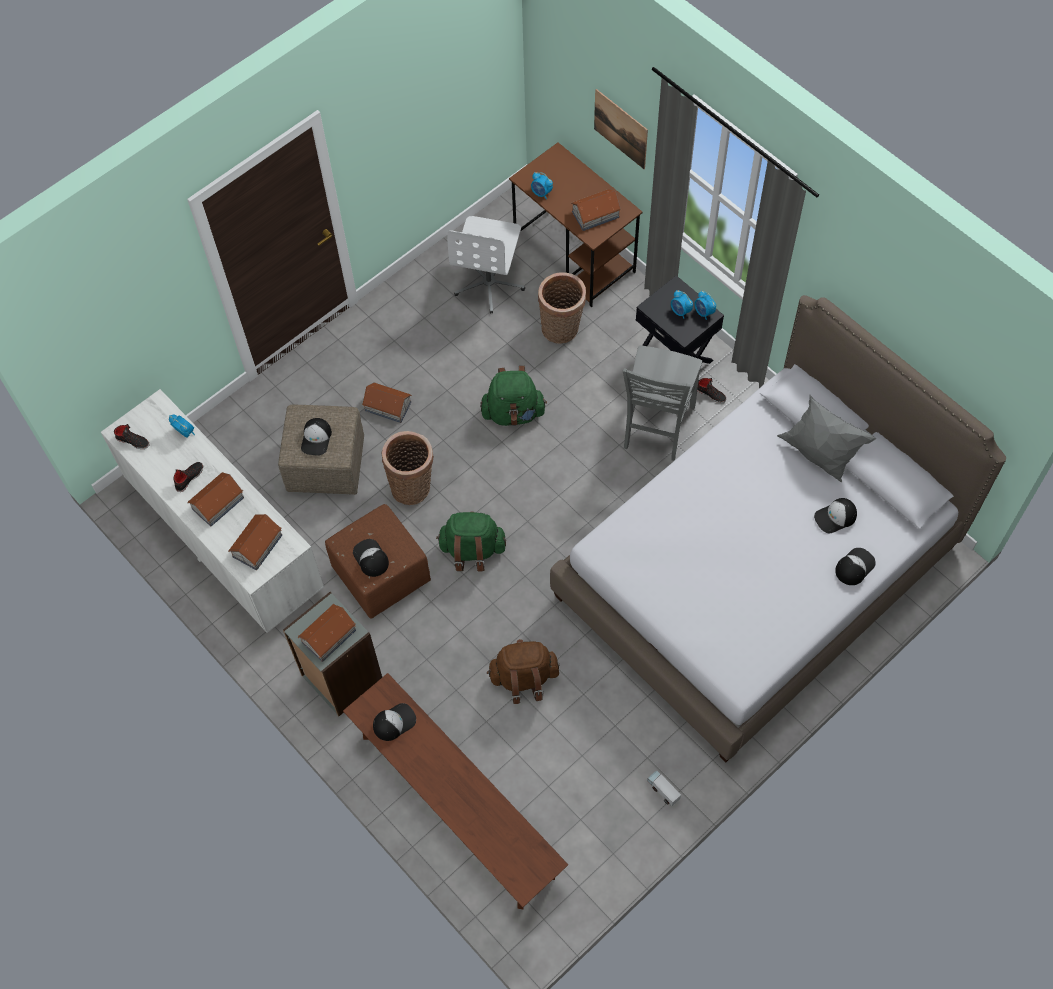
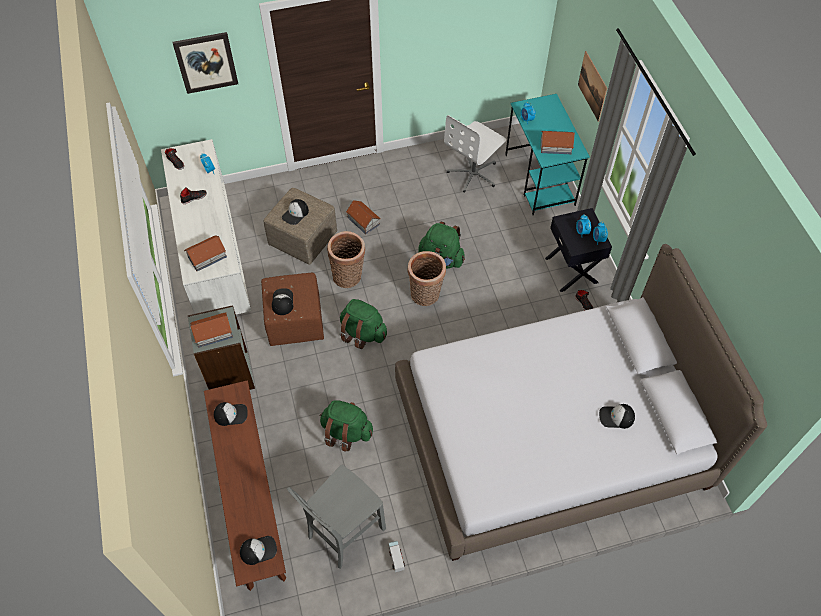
camera: 25 degrees right, 5 degrees down
(136, 298) = (206, 62): none -> picture
(217, 503) = (200, 220): toy house -> none
(524, 678) = (346, 432): brown backpack -> green backpack
(562, 330) = (504, 221): basket -> basket (426, 296)
(575, 256) = (540, 180): brown desk -> turquoise desk
(656, 428) = (533, 309): grey chair -> grey chair (344, 532)
(819, 456) = (627, 369): grey pillow -> none
(854, 566) = (611, 459): cap -> cap (258, 550)

